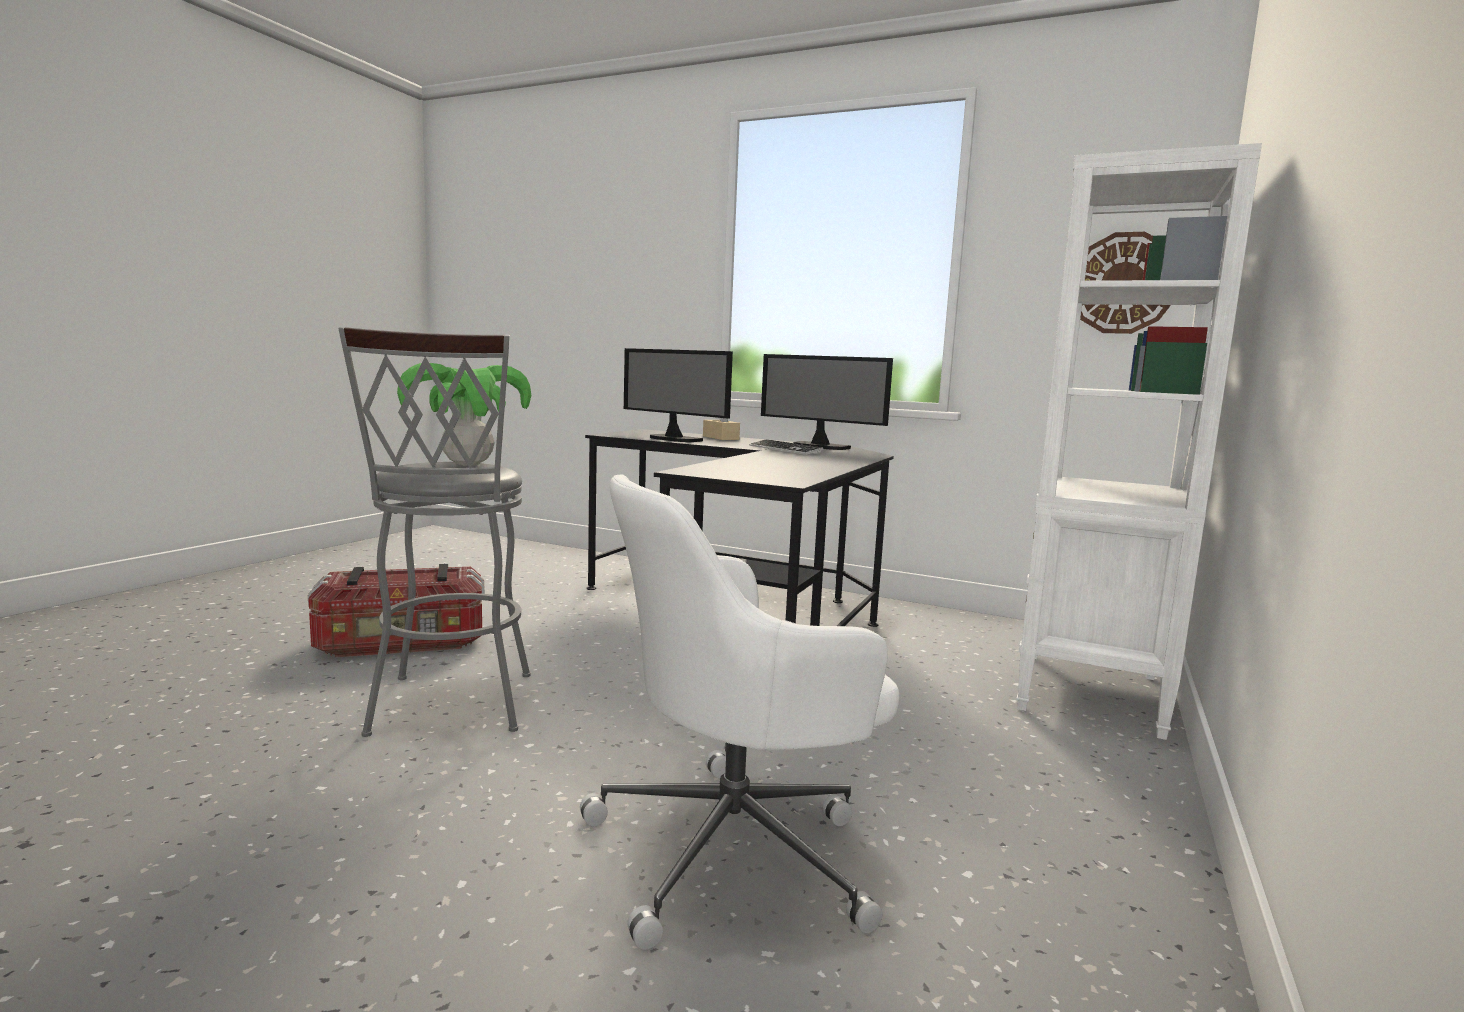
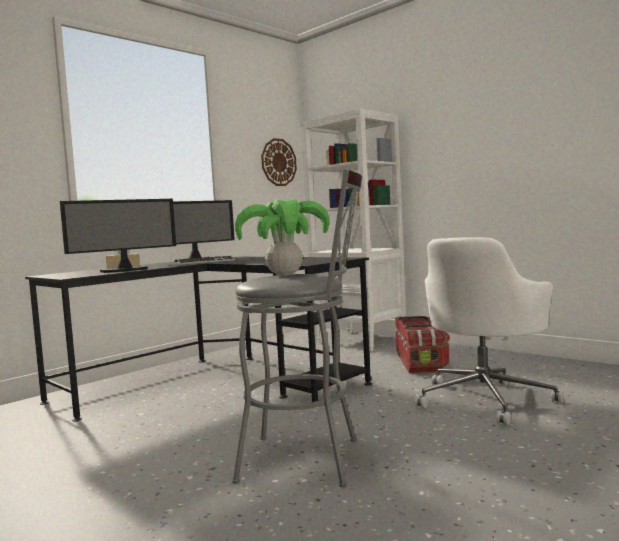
camera: 70 degrees left, 5 degrees down
(402, 644) = (144, 489): storage box -> storage box (420, 361)
(736, 848) = (485, 399): white office chair -> white office chair turned 45 degrees clockwise

